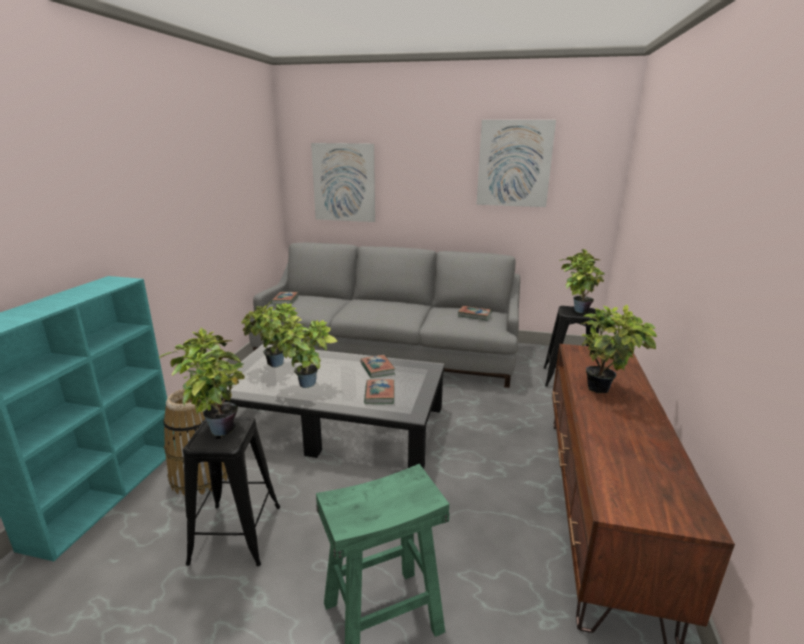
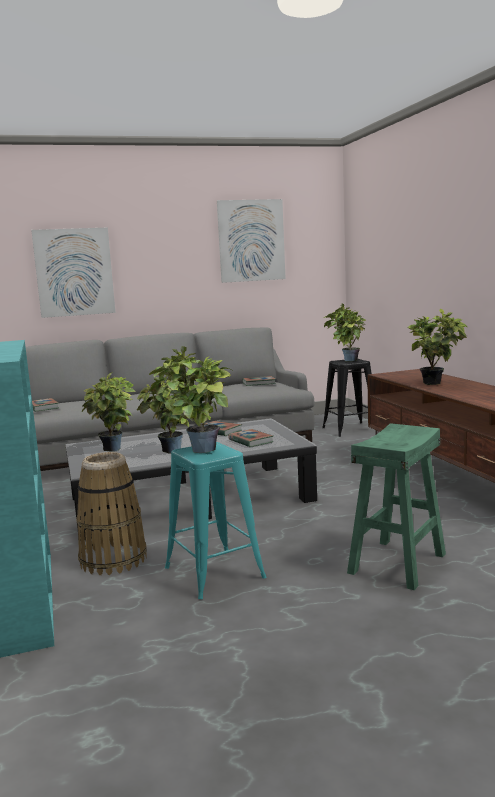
camera: 30 degrees left, 10 degrees down
(236, 534) = (214, 573): black stool -> turquoise stool

